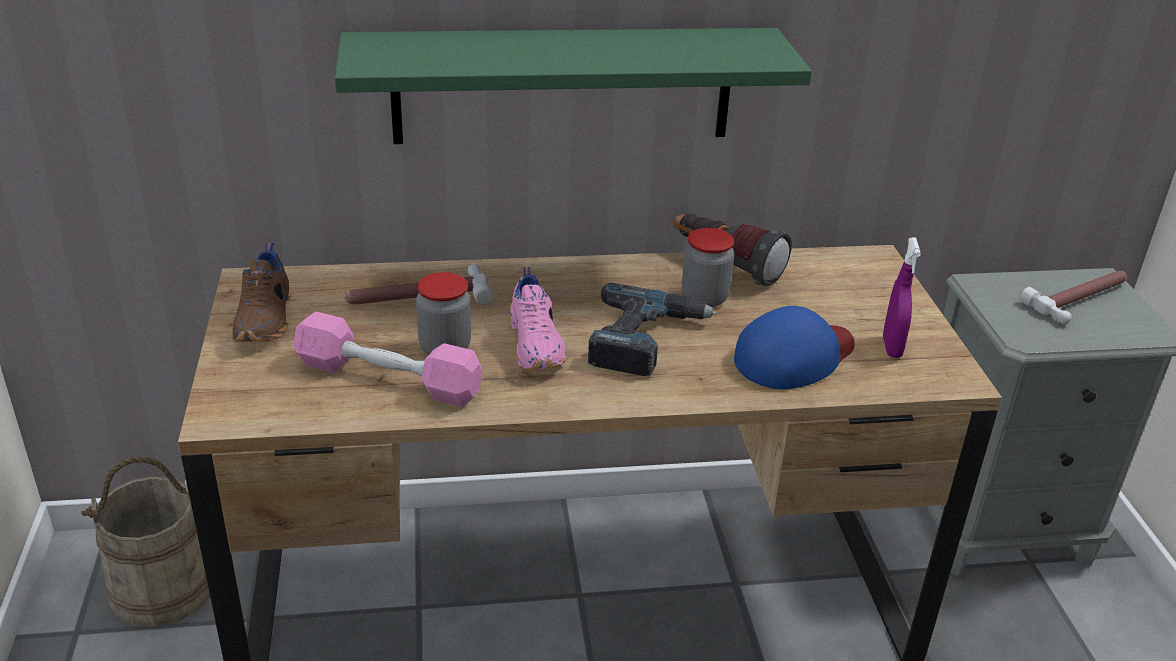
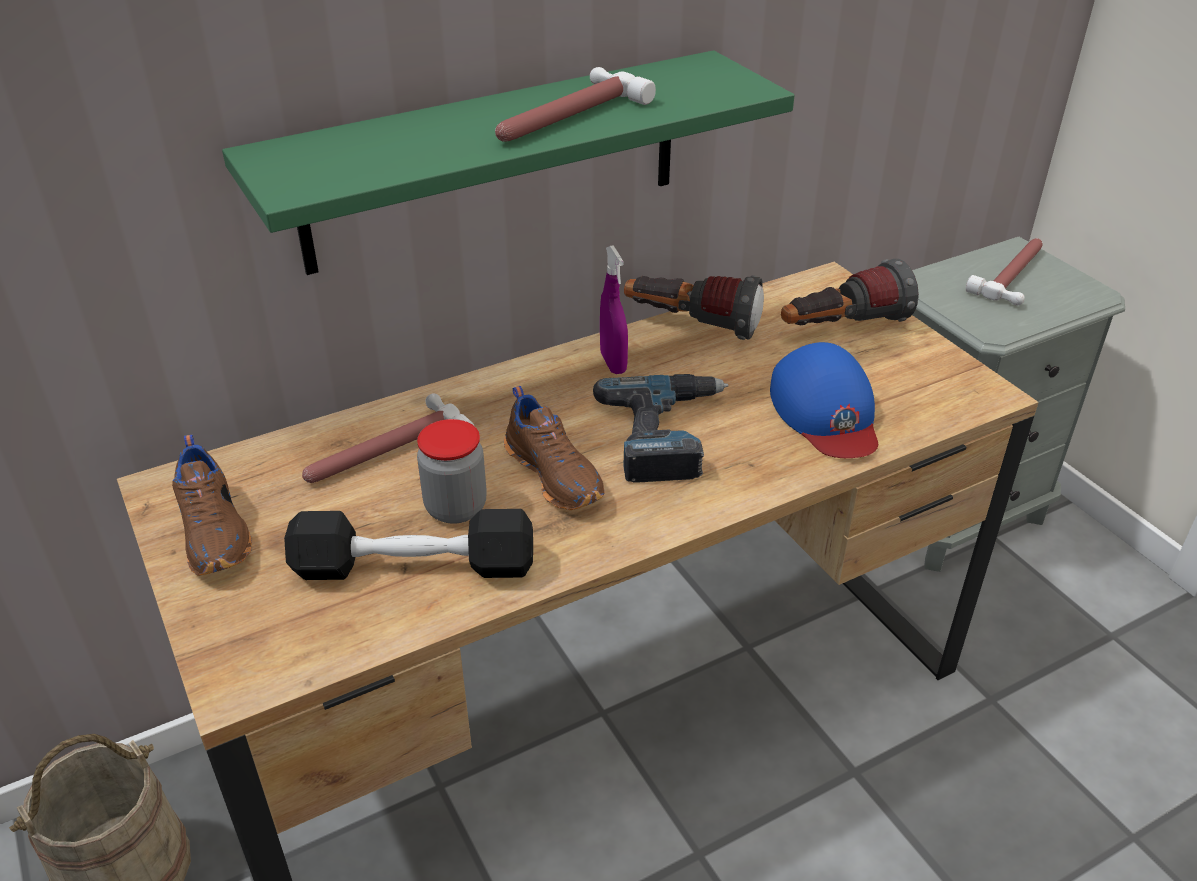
camera: 20 degrees left, 5 degrees up
(388, 378) = (414, 567): pink dumbbell -> black dumbbell
(537, 345) = (556, 474): pink shoe -> brown shoe
(605, 54) = (564, 117): none -> hammer
(704, 298) = (695, 369): jar -> none
(794, 356) = (825, 412): blue cap -> blue cap turned 135 degrees clockwise
(858, 298) = (841, 328): none -> flashlight
(891, 347) = (908, 375): purple spray bottle -> purple spray bottle (613, 363)

